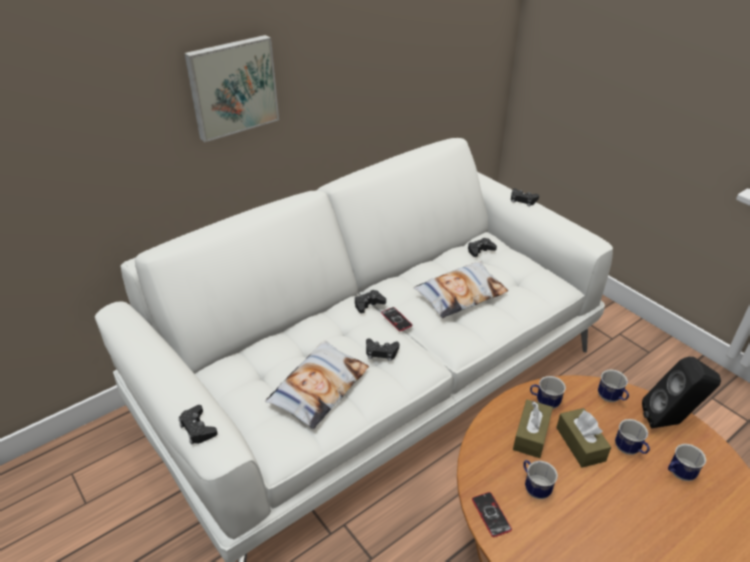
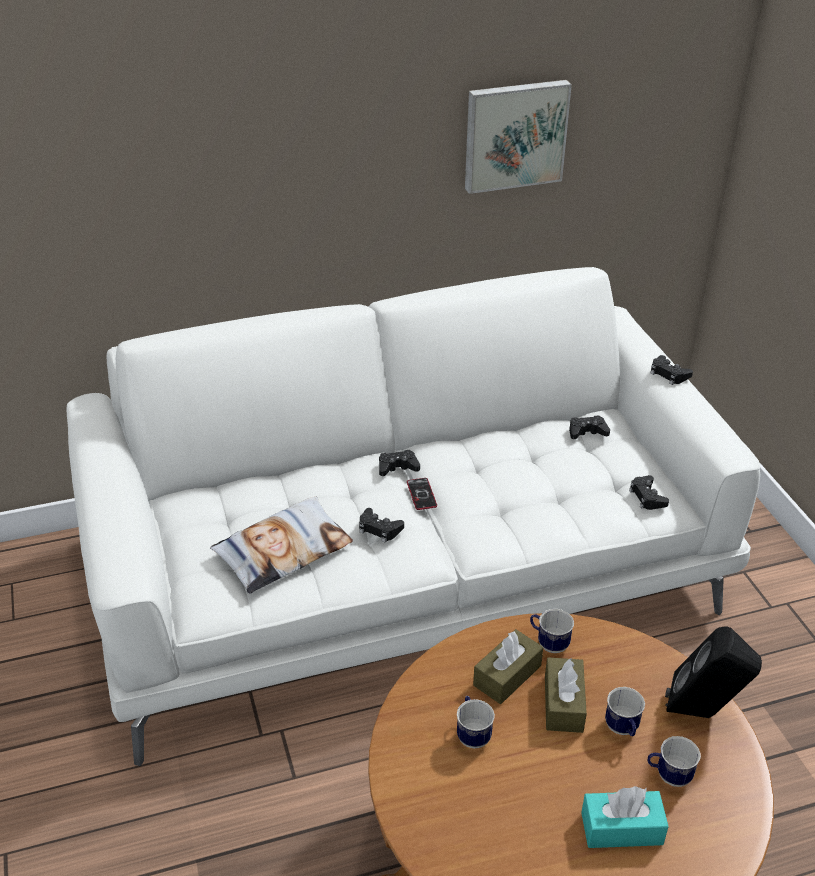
camera: 20 degrees right, 0 degrees up
(197, 428) = (110, 552): black game controller -> black game controller (647, 497)
(232, 87) = (273, 159): picture -> picture (514, 135)
(460, 294) = (525, 483): pillow -> none
(491, 514) = (401, 746): phone -> none
(611, 399) = (641, 663): mug -> none
(675, 525) = (621, 828): none -> turquoise tissue box

